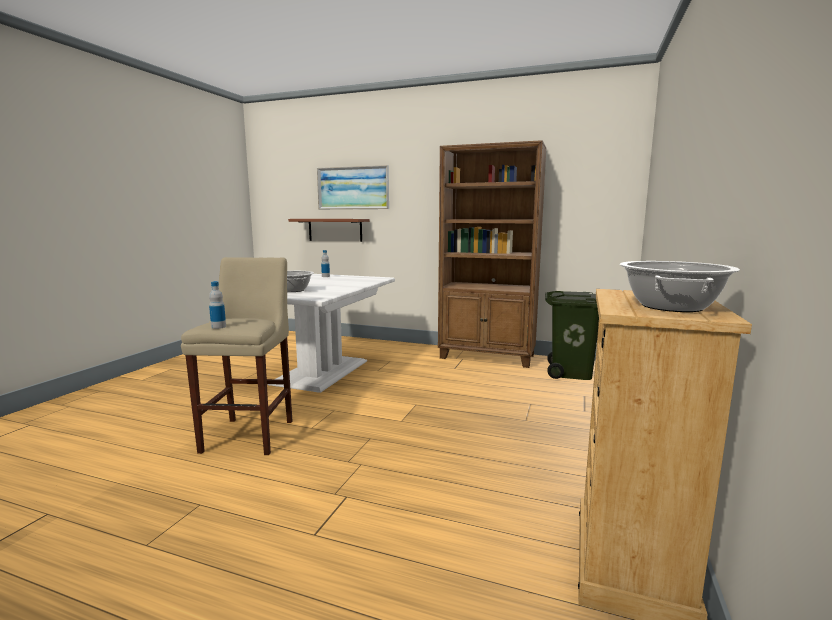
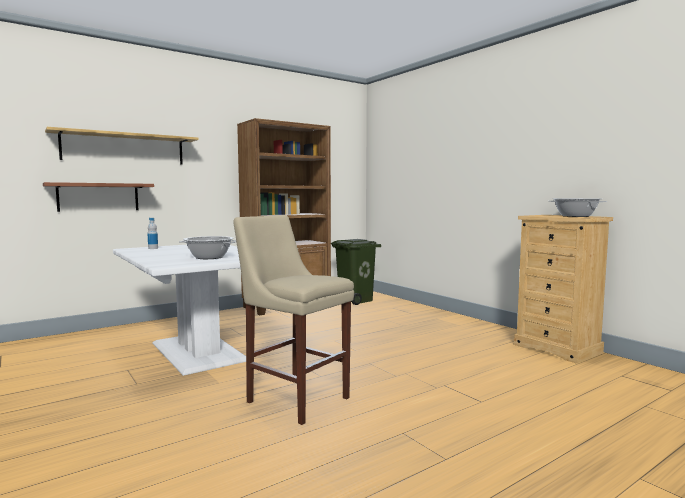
camera: 55 degrees left, 5 degrees down
(218, 327) = (316, 281): bottle -> none
(353, 188) = (124, 148): picture -> shelf

